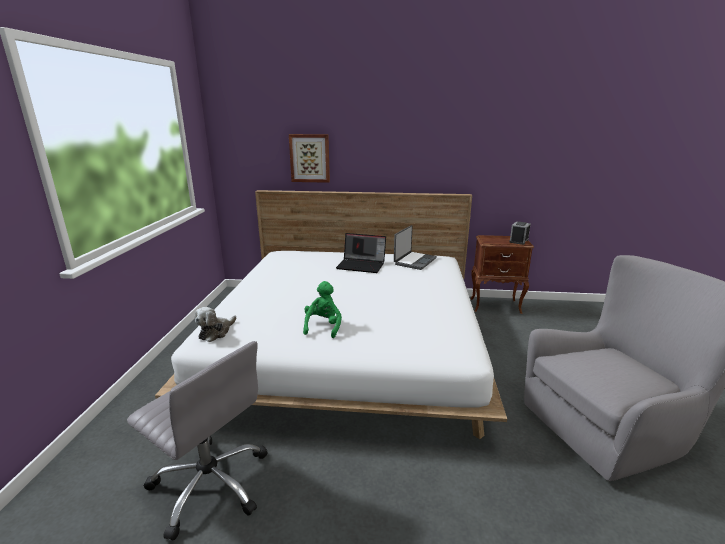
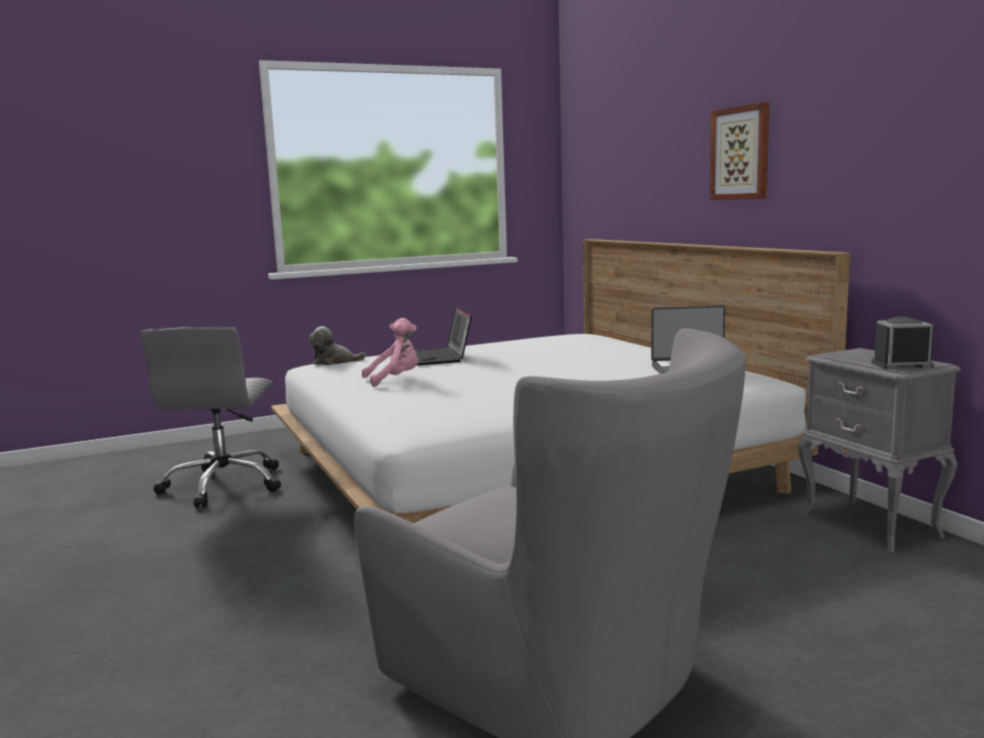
camera: 60 degrees right, 10 degrees down
(310, 158) = (645, 188): picture -> picture (741, 153)
(323, 326) = (395, 380): green plush toy -> pink plush toy
(362, 265) = (610, 357): laptop -> laptop (439, 358)
(495, 306) = (870, 525): brown nightstand -> grey nightstand

